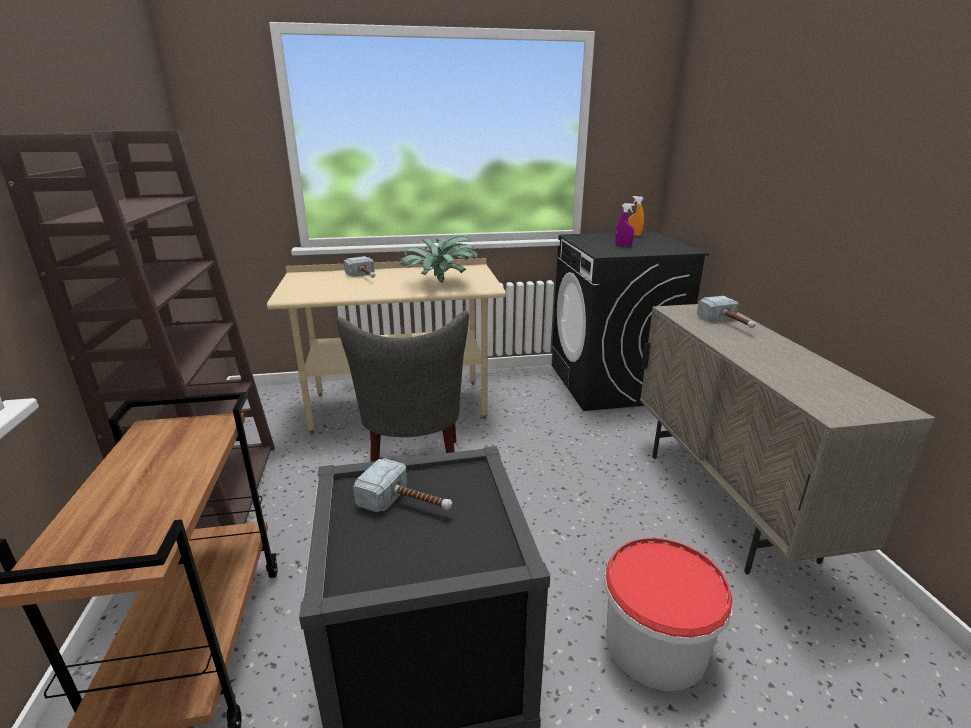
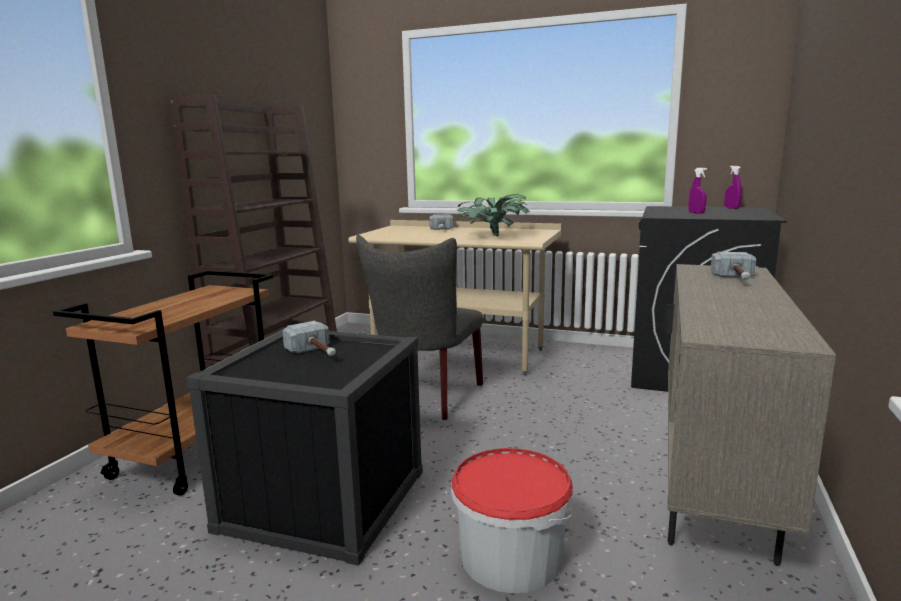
camera: 30 degrees right, 10 degrees down
(634, 235) = (731, 208): orange spray bottle -> purple spray bottle

